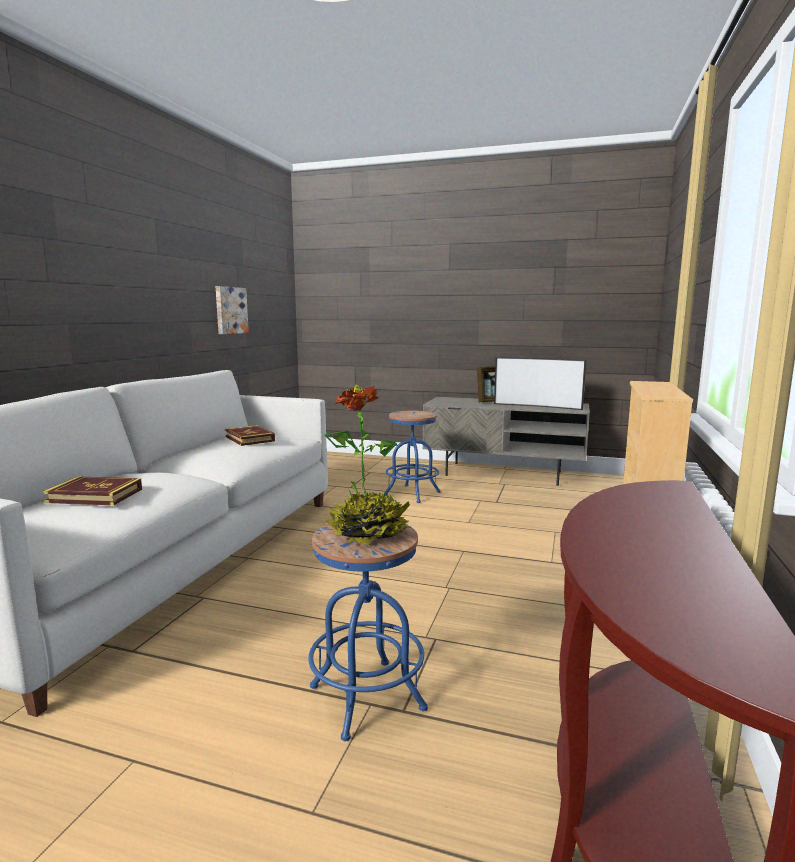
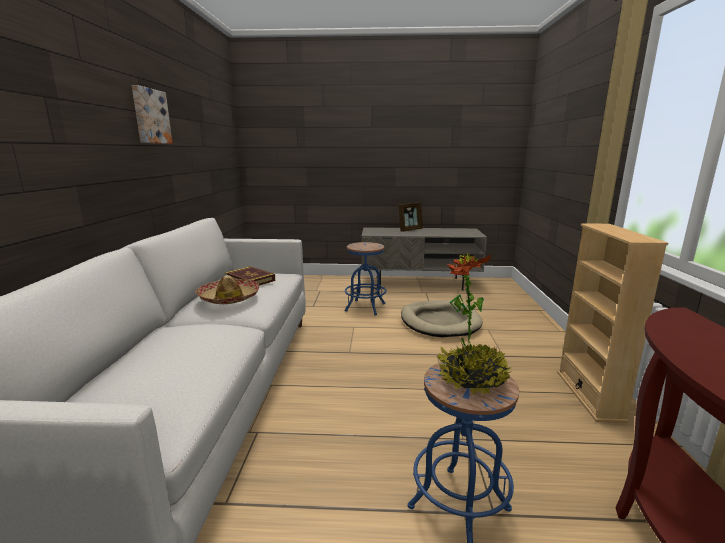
camera: 15 degrees left, 5 degrees up
(95, 496) = (162, 363): book -> none
(209, 452) = (228, 298): none -> hat
(230, 310) = (199, 162): picture -> picture (150, 116)
(496, 517) = (439, 322): none -> beige dog bed
(537, 406) = (446, 232): television -> none

